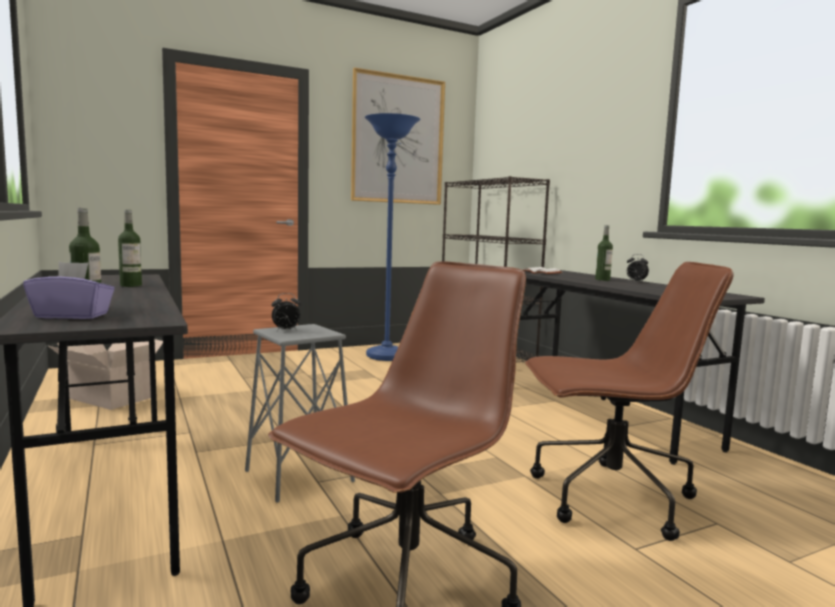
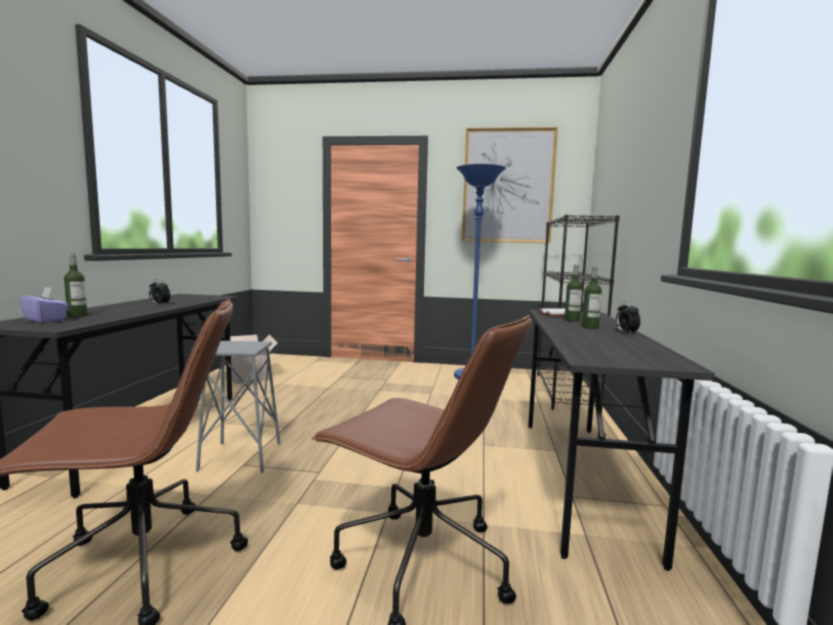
camera: 35 degrees right, 0 degrees up
(131, 285) = (178, 303): bottle -> bottle (572, 320)
(286, 330) = (232, 344): alarm clock -> alarm clock (159, 304)

